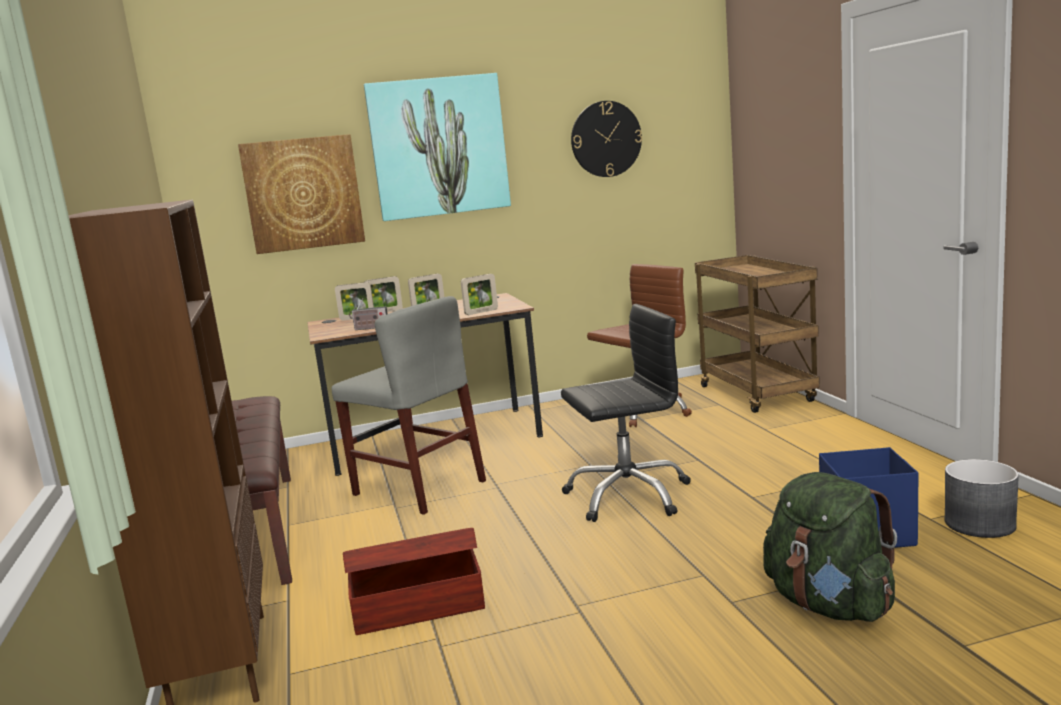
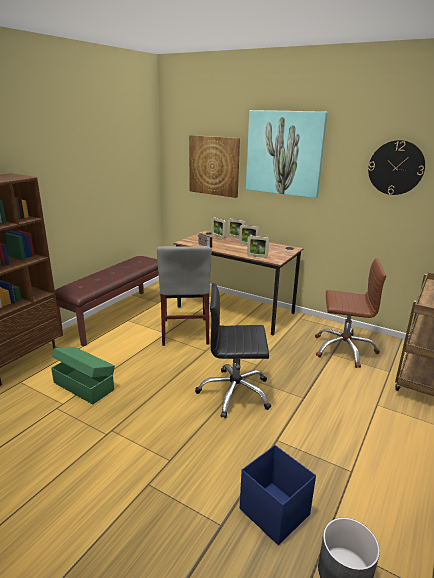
camera: 45 degrees right, 10 degrees up
(417, 606) = (84, 385): brown storage box -> green storage box
(627, 495) = (234, 393): black office chair -> black office chair turned 150 degrees clockwise
(830, 605) = (170, 528): green backpack -> none

